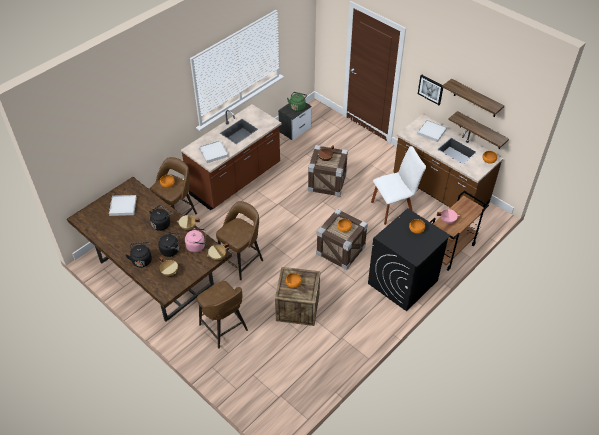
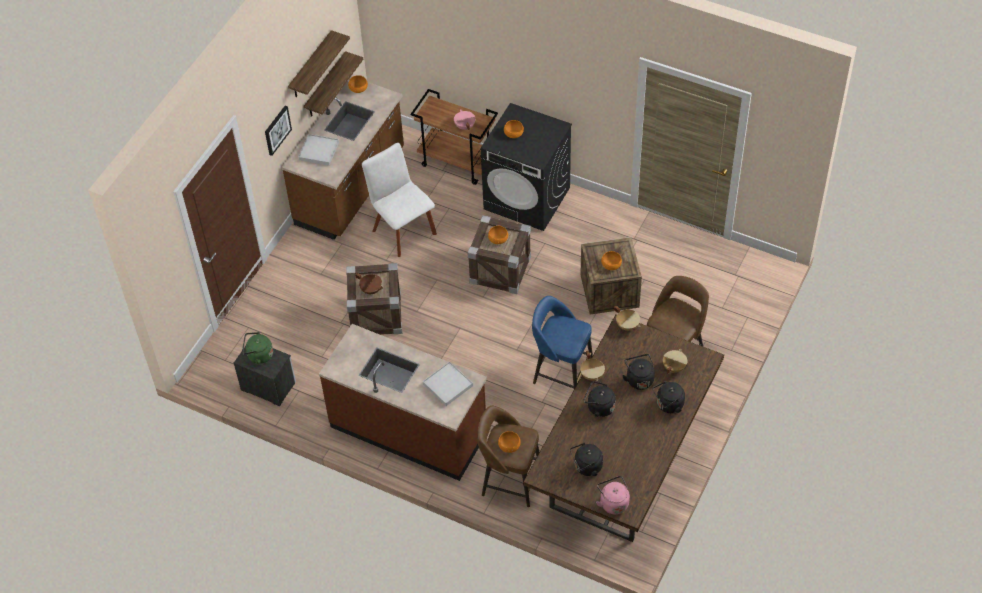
camera: 105 degrees left, 5 degrees up
(123, 206) = (586, 467): white tray -> black kettle
(197, 246) = (619, 353): pink kettle -> pink kettle (613, 502)
(241, 261) = (561, 372): brown stool -> blue stool

